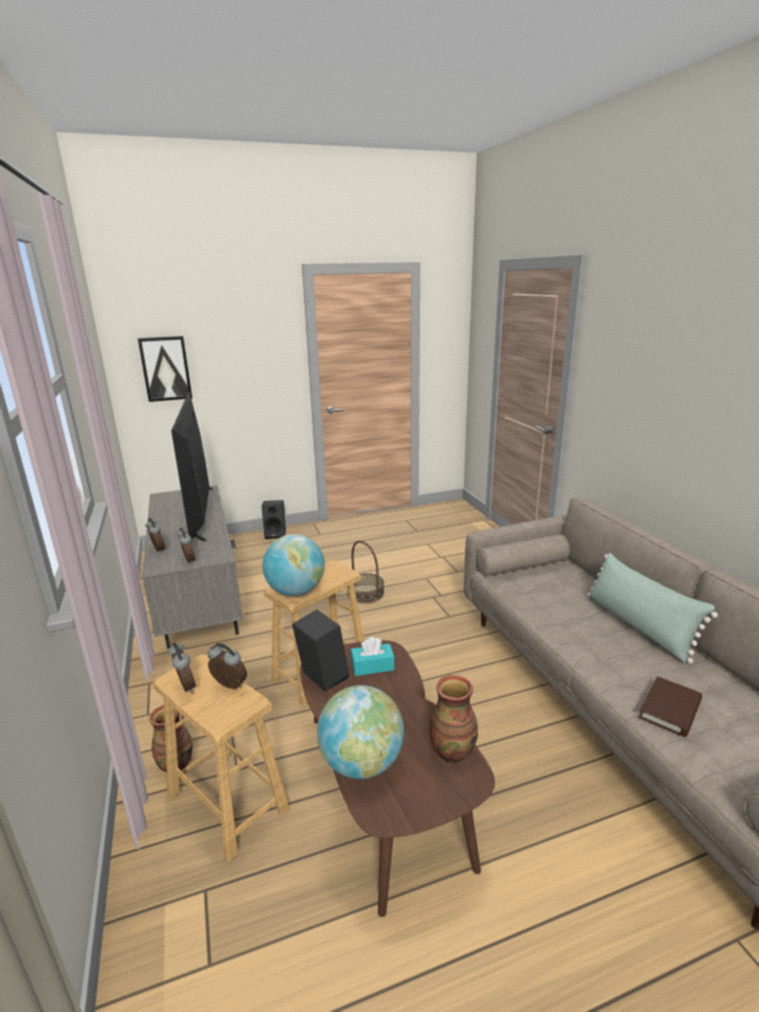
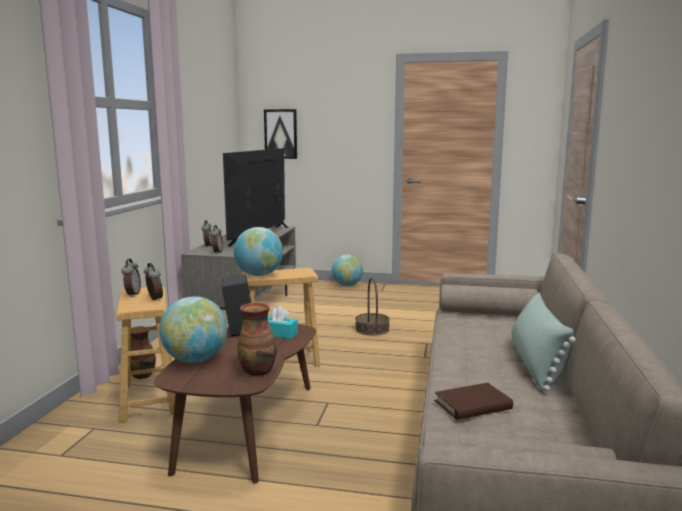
camera: 30 degrees right, 10 degrees down
(276, 534) = (347, 285): black speaker -> globe

